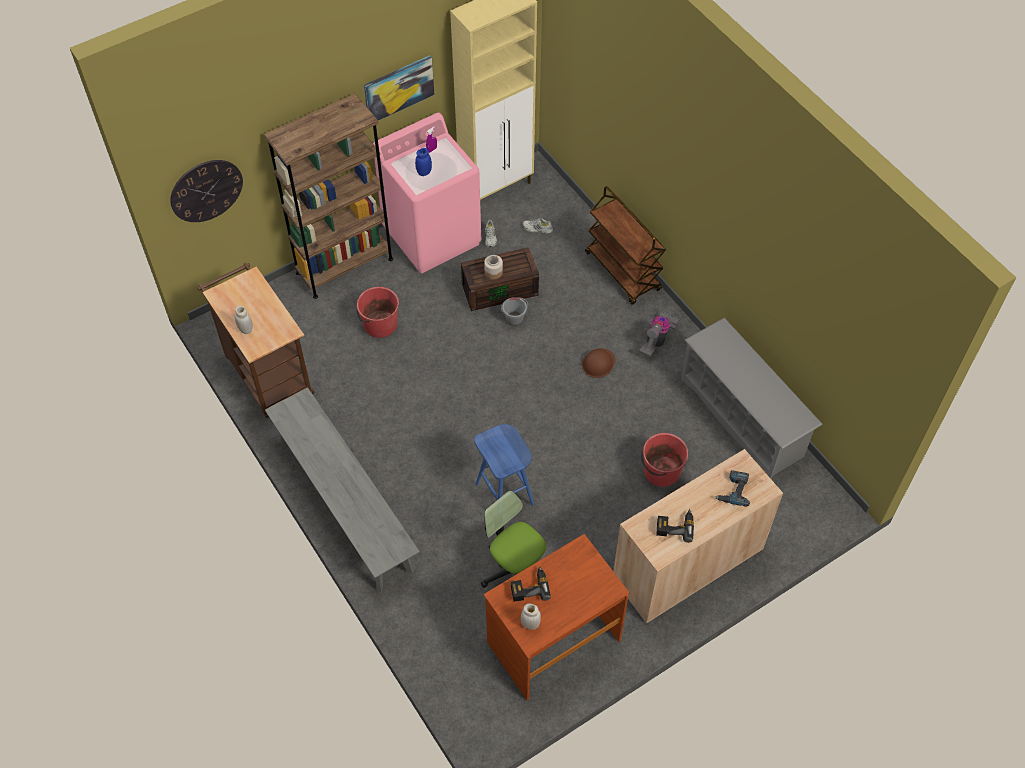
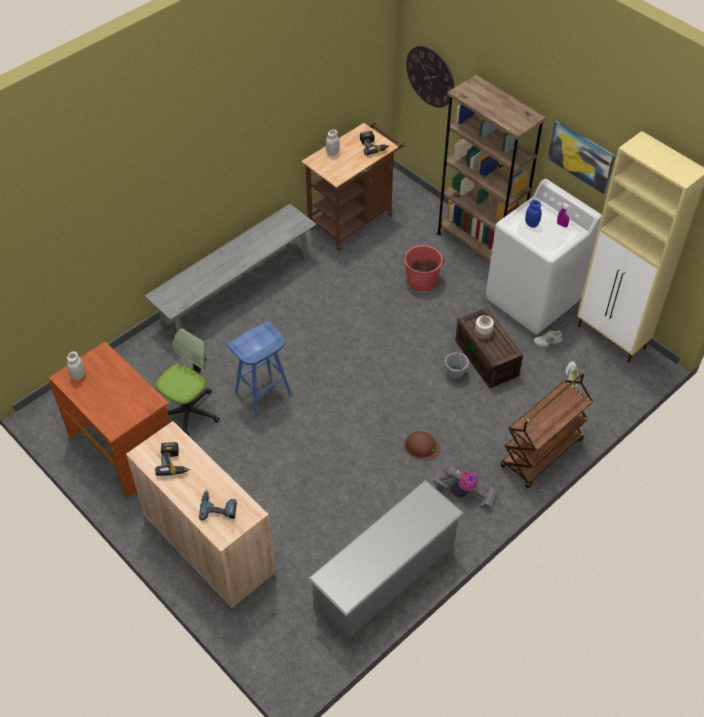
camera: 80 degrees right, 5 degrees down
(432, 235) = (533, 299): pink washing machine -> white washing machine
(529, 587) = (112, 370): power drill -> power drill (373, 146)
(661, 471) = (307, 512): red bucket -> none

